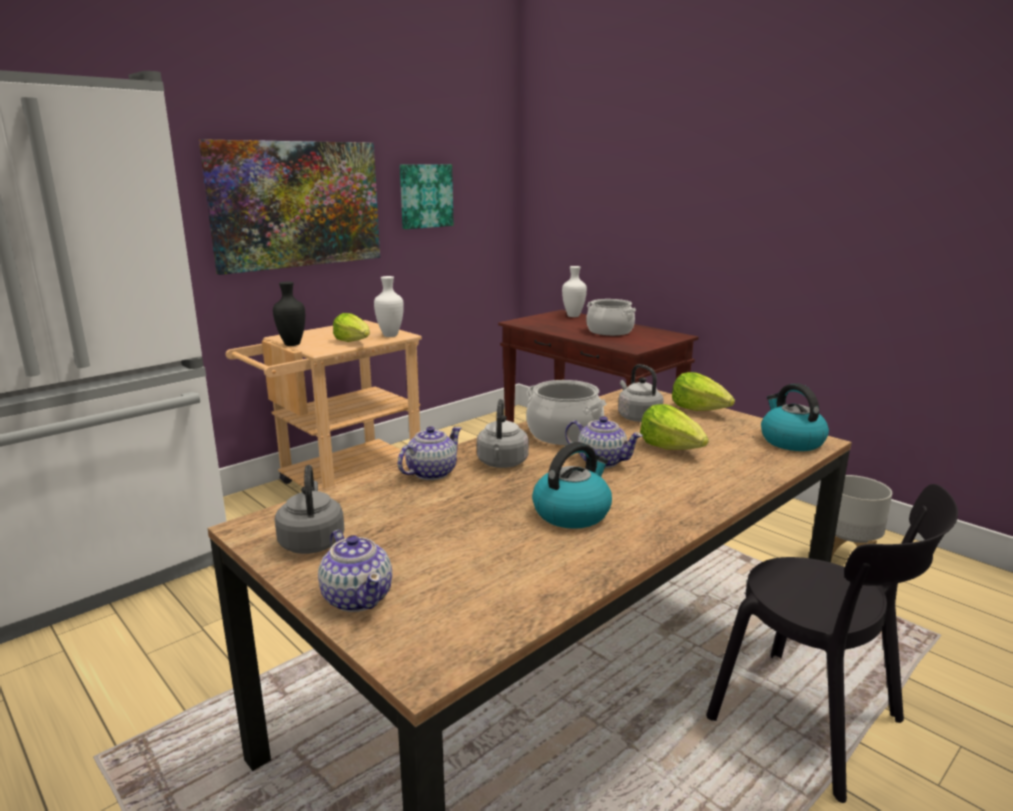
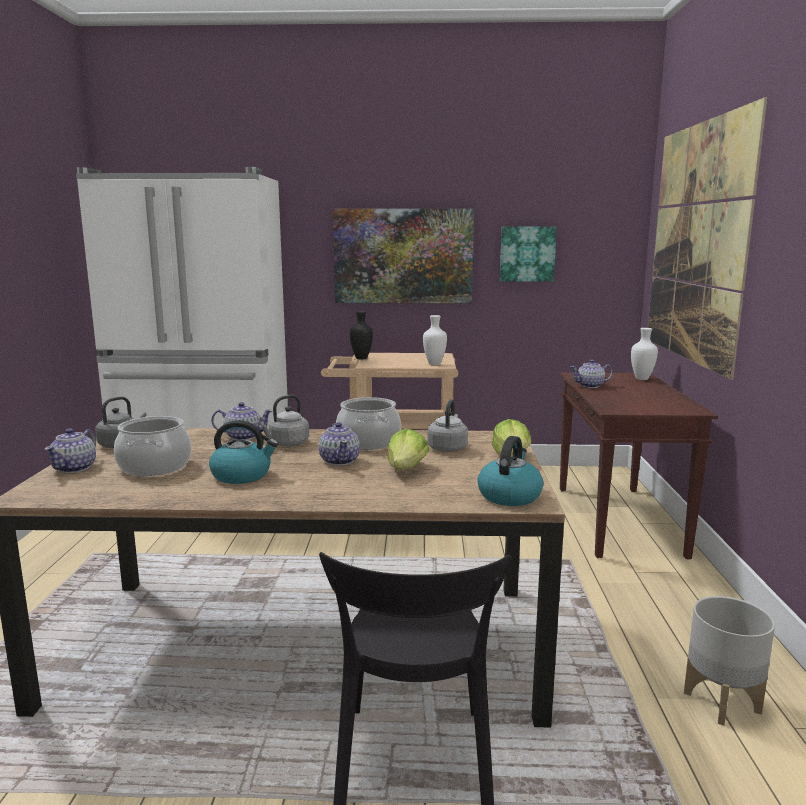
camera: 45 degrees right, 5 degrees down
(353, 341) = (401, 363): lettuce -> none
(558, 330) = (590, 386): none -> teapot
(609, 331) = (635, 395): cooking pot -> cooking pot (154, 466)
(621, 182) = (695, 243): none -> picture

